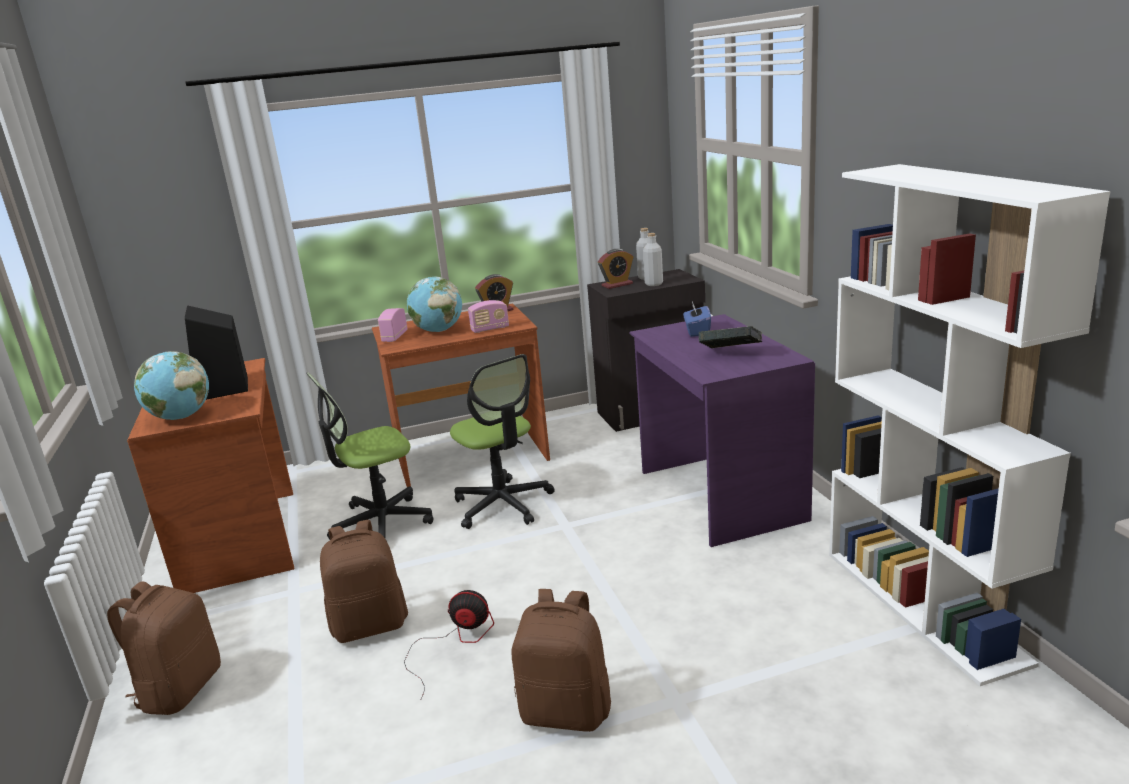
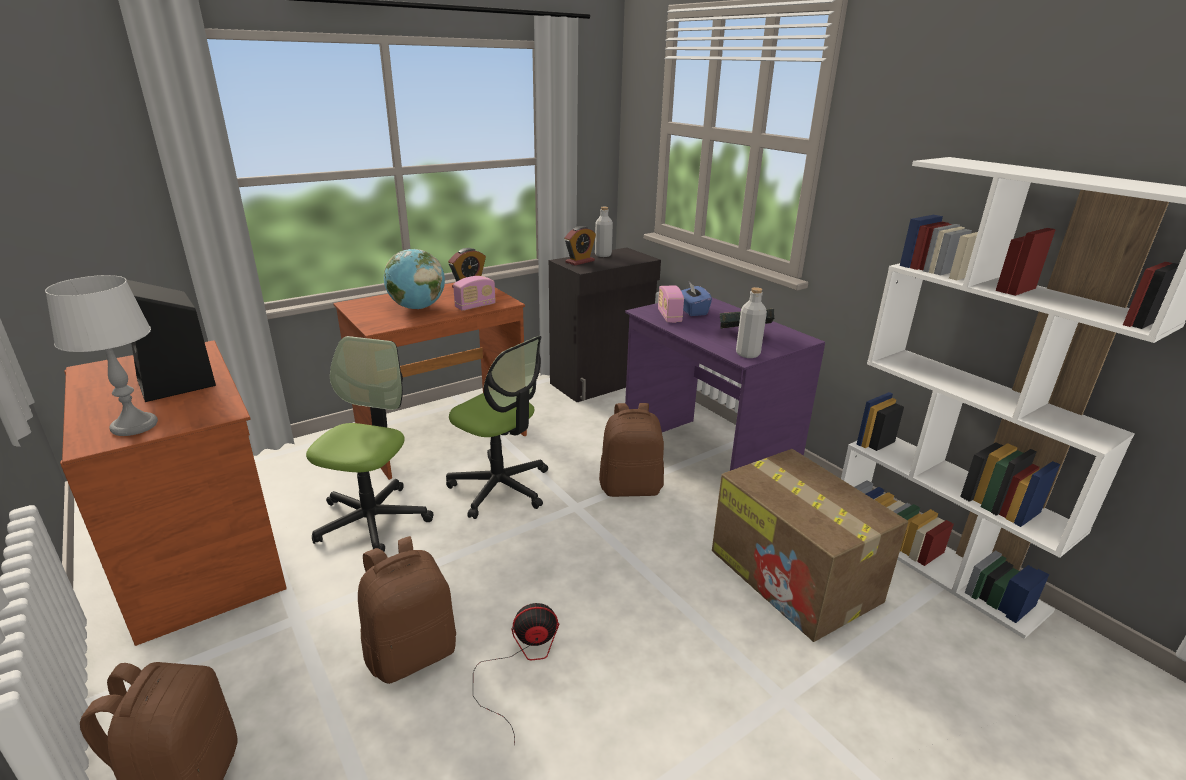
camera: 20 degrees left, 5 degrees up
(180, 417) = (134, 426): globe -> grey table lamp
(381, 523) = (372, 520): office chair -> office chair turned 150 degrees clockwise
(395, 337) = (369, 314): radio -> radio (669, 316)
(566, 711) = (682, 730): brown backpack -> brown backpack (631, 487)
(654, 284) = (615, 261): grey bottle -> grey bottle (747, 354)
(753, 604) = (795, 577): none -> cardboard box

